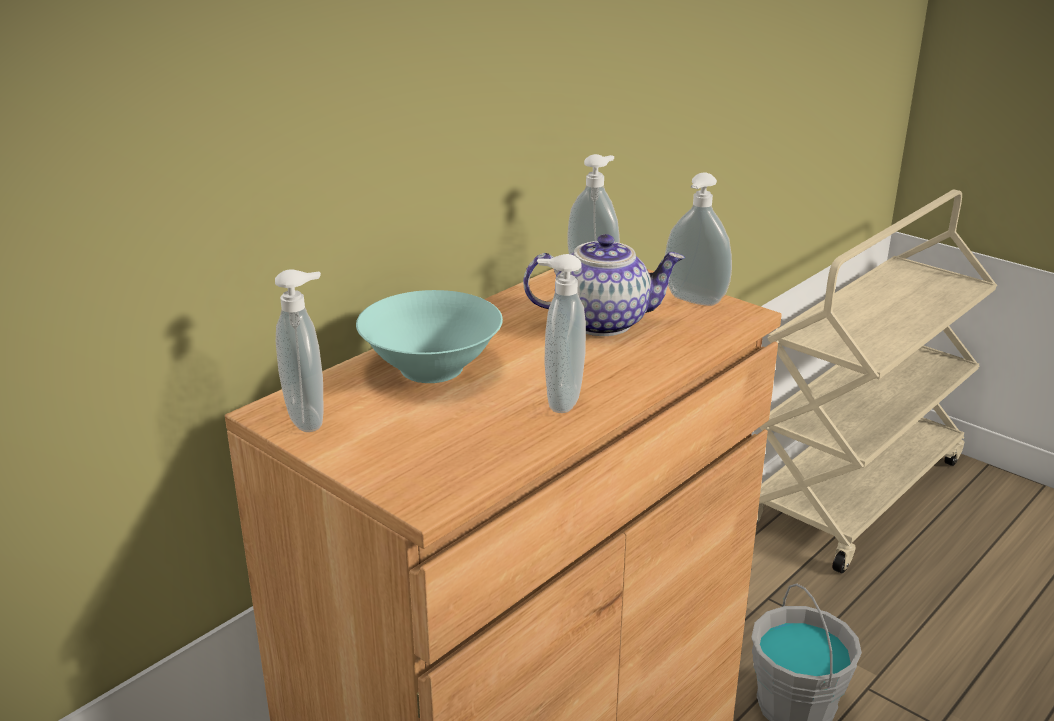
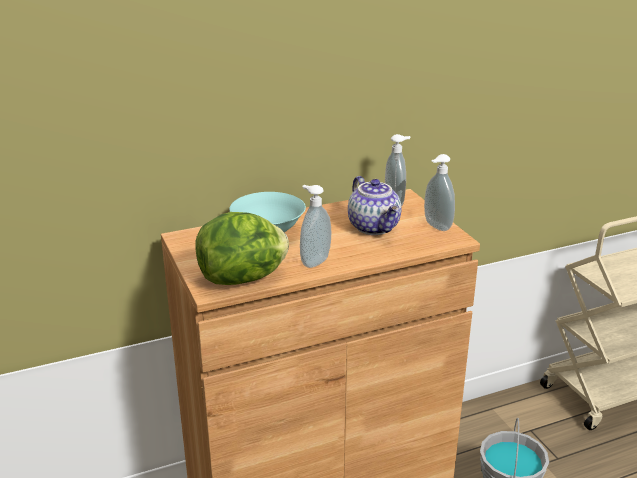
camera: 25 degrees right, 0 degrees up
(309, 418) = (193, 243): soap dispenser -> none
(467, 461) = (244, 278): none -> lettuce
(602, 321) = (375, 227): teapot -> teapot turned 45 degrees clockwise

